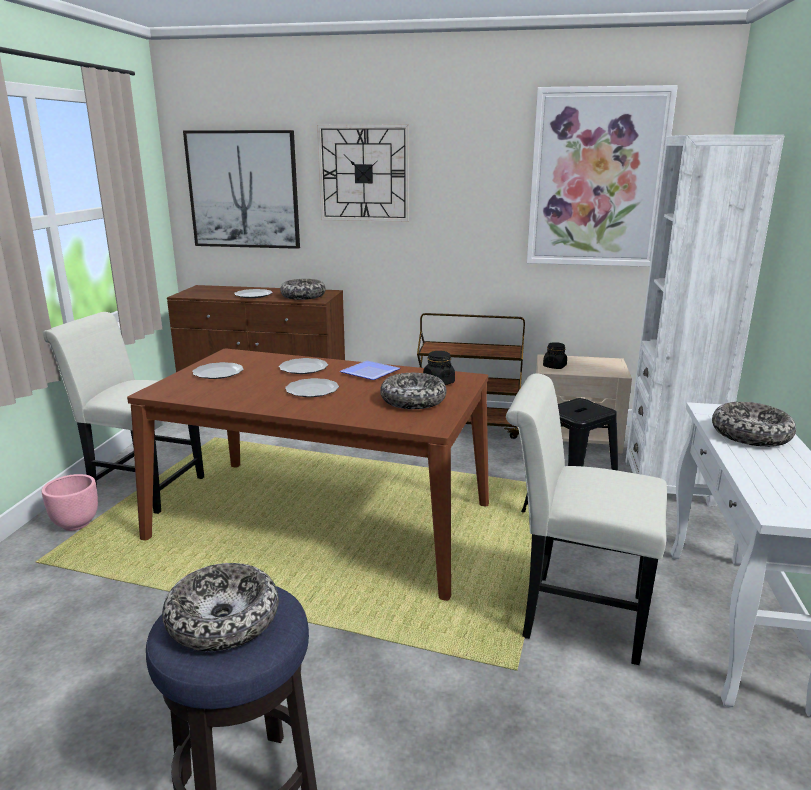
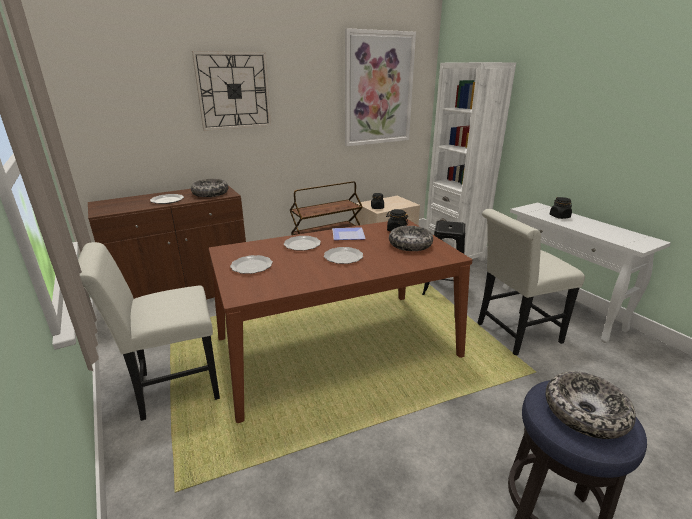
camera: 40 degrees left, 5 degrees up
(76, 524) = (159, 443): pink planter -> none
(243, 190) = (126, 110): picture -> none
(750, 435) = (559, 216): bowl -> black jar

